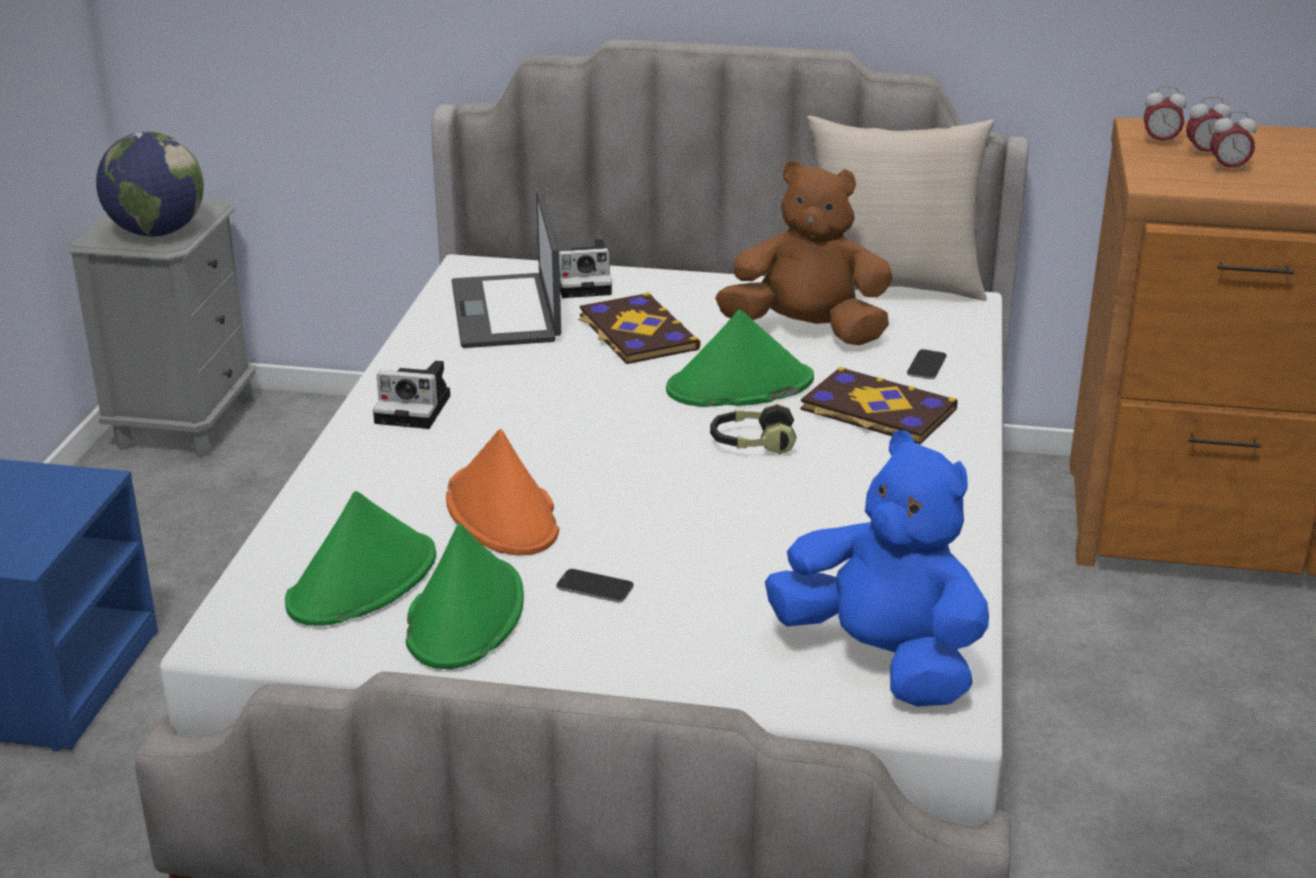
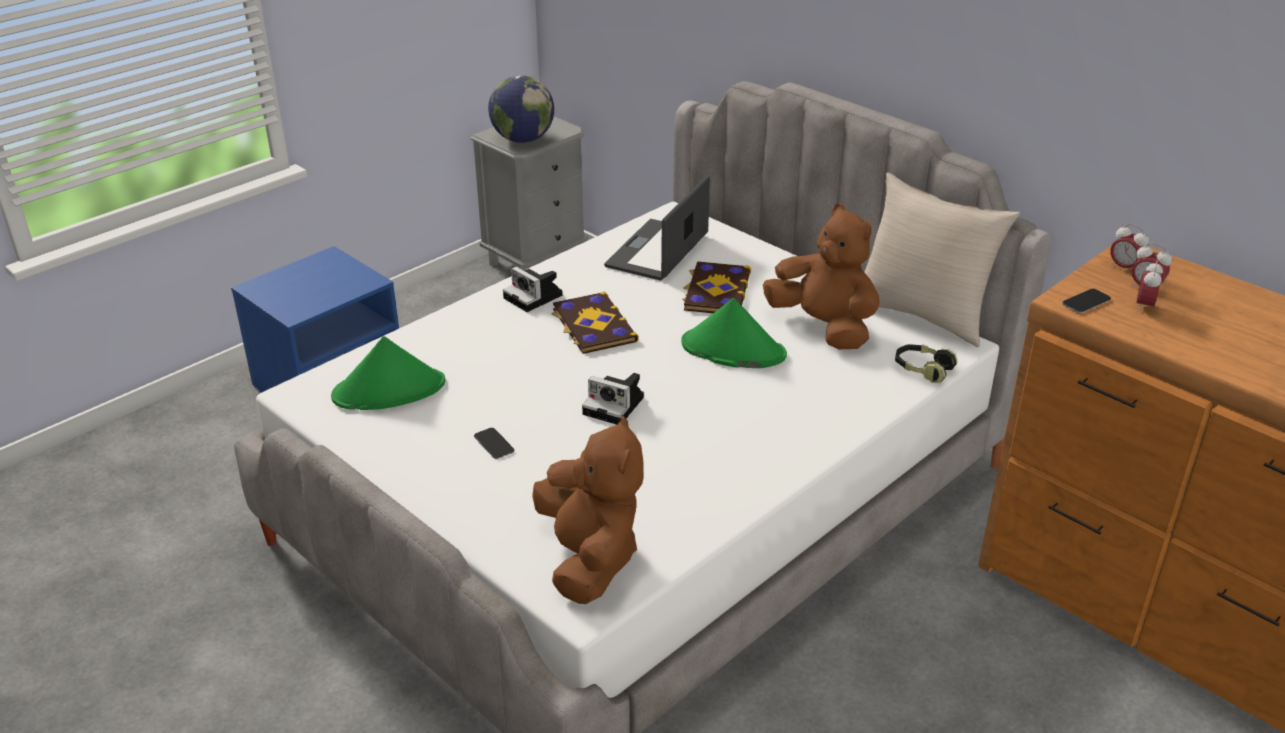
camera: 35 degrees right, 5 degrees up
(465, 615) = (412, 431): green hat -> none
(502, 513) = (502, 379): orange hat -> none
(586, 283) = (728, 247): camera -> camera (616, 406)
(752, 444) = (691, 391): headphones -> headphones (922, 370)
(877, 411) = (797, 399): book -> book (593, 325)
(882, 659) = (589, 559): blue plush toy -> brown plush toy
(926, 366) = (871, 380): phone -> phone (1086, 302)
(1228, 168) = (1144, 306): alarm clock -> alarm clock turned 75 degrees clockwise

